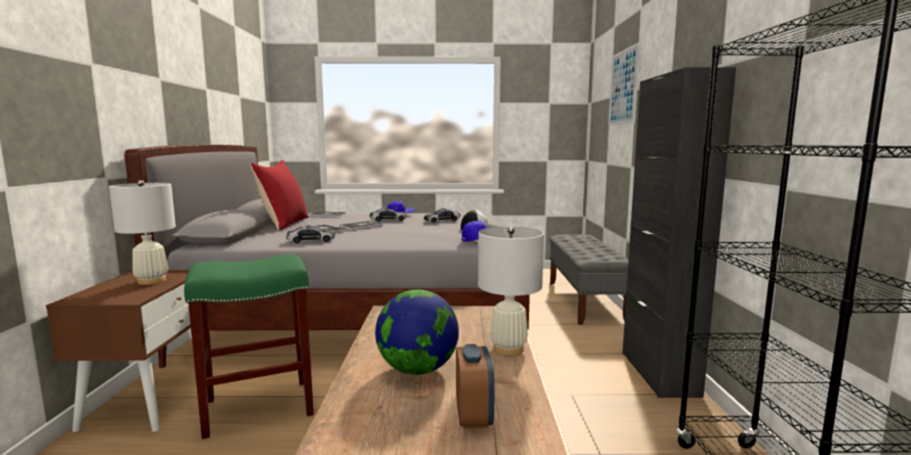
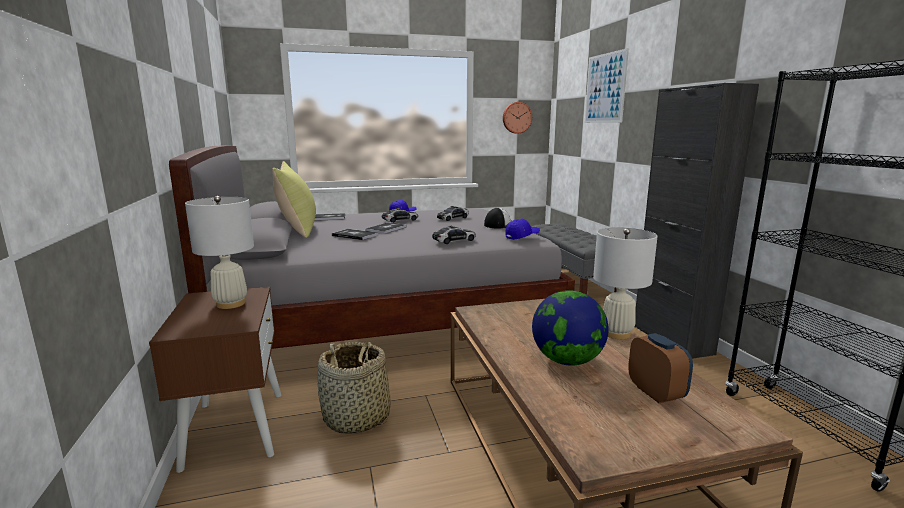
camera: 15 degrees left, 5 degrees up
(257, 408) = (357, 418): green stool -> basket
(284, 224) = (298, 230): red pillow -> yellow pillow
(311, 241) = (360, 247): toy car -> toy car (454, 241)
(548, 122) = (516, 117): none -> wall clock

